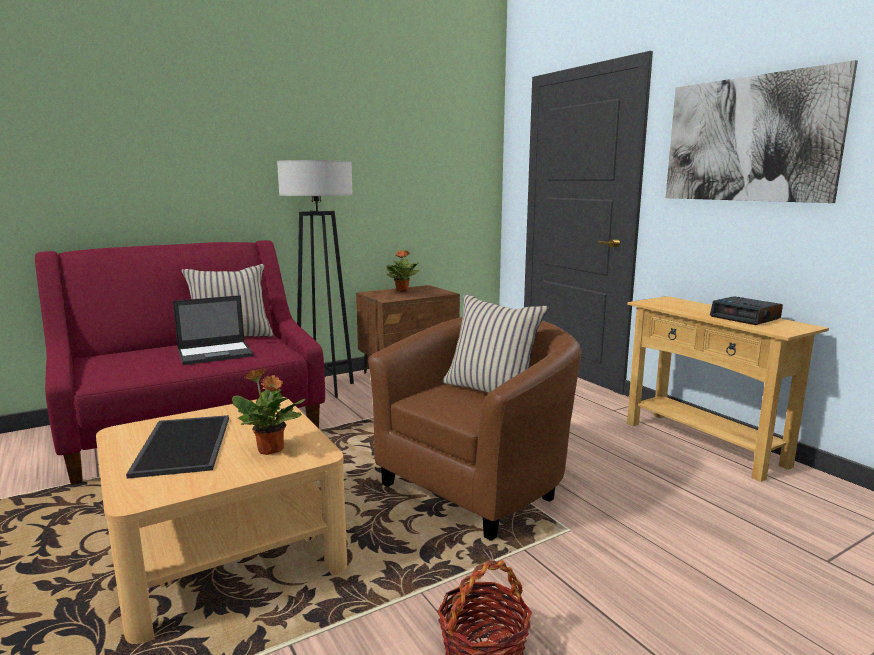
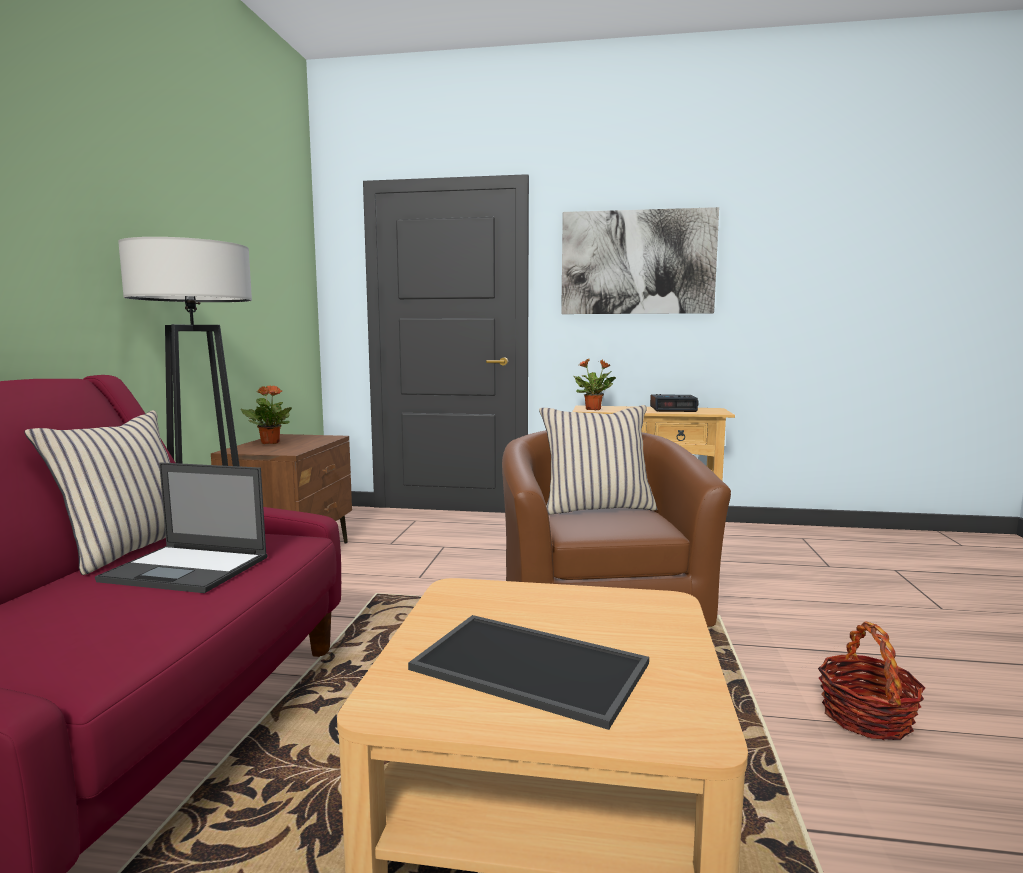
camera: 50 degrees left, 5 degrees down
(216, 353) = (188, 569): laptop -> laptop turned 90 degrees clockwise
(271, 450) = (624, 620): potted plant -> potted plant (594, 409)

